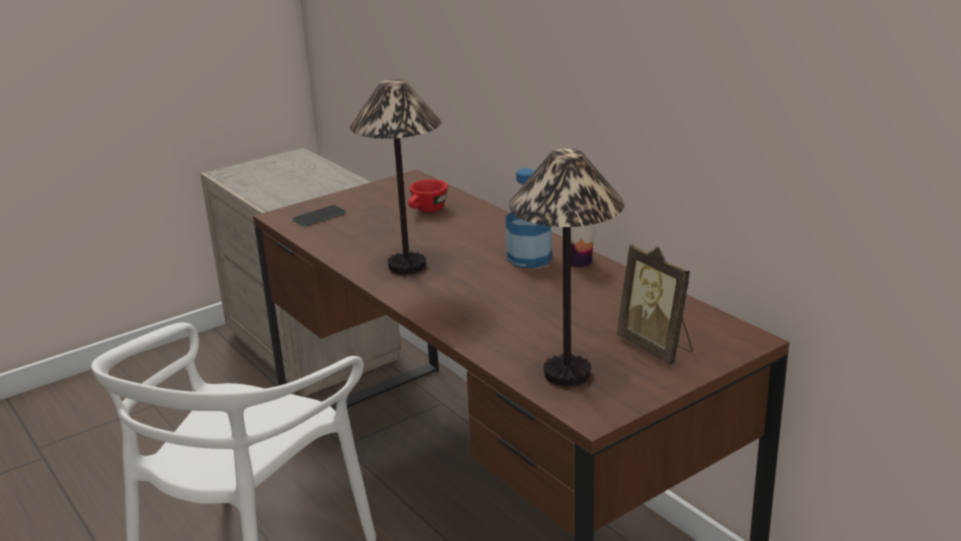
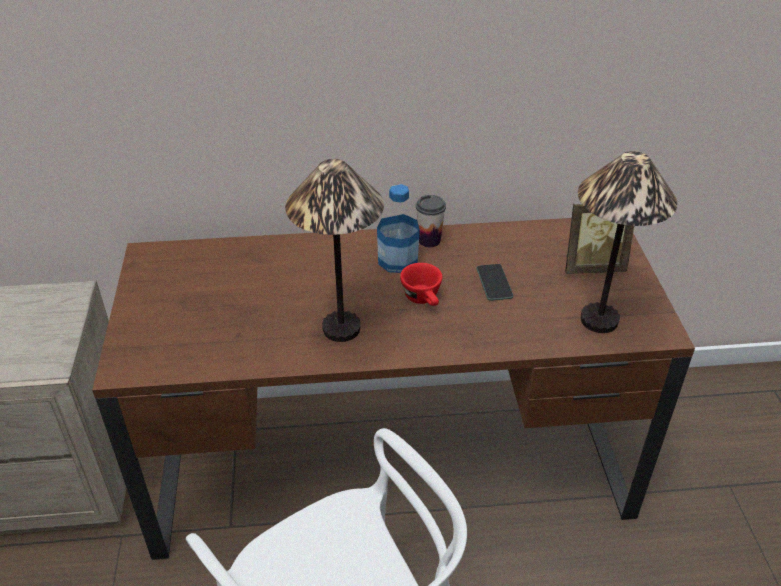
camera: 60 degrees left, 15 degrees up
(319, 216) = (161, 343): phone -> phone (494, 283)
(427, 210) = (236, 273): red cup -> red cup (424, 299)

